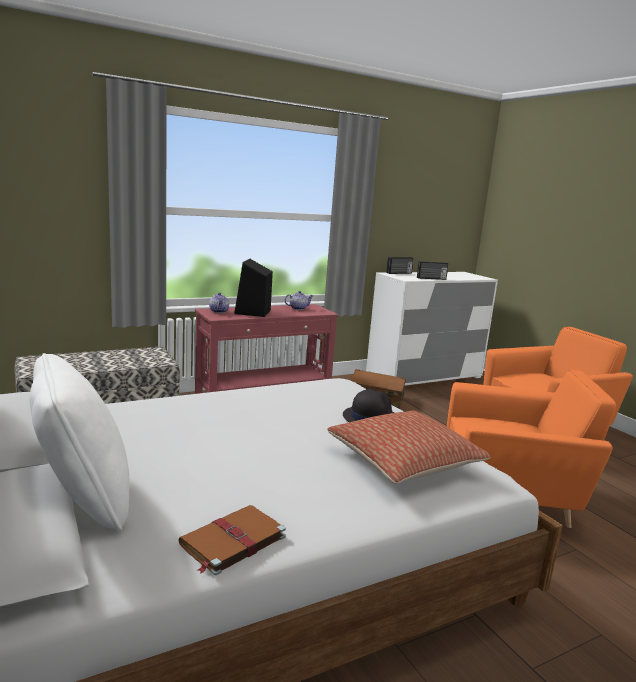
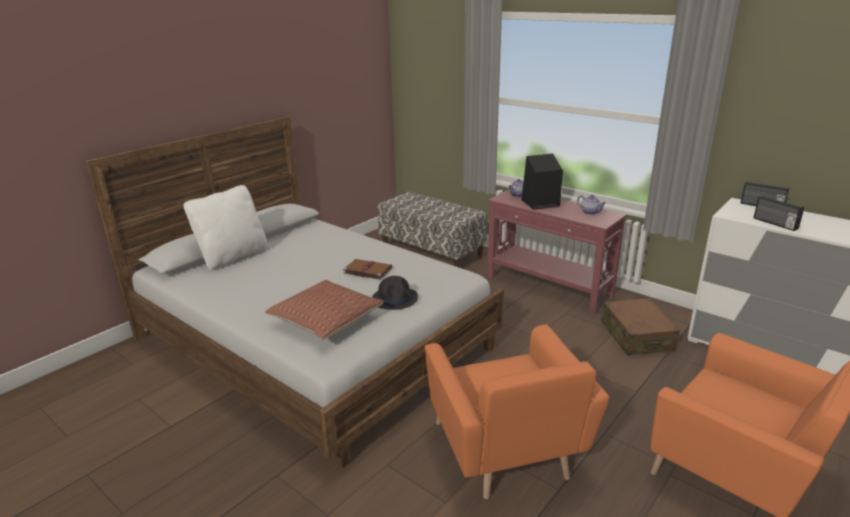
camera: 70 degrees right, 10 degrees up
(232, 541) = (212, 293): brown book -> brown book (367, 270)

